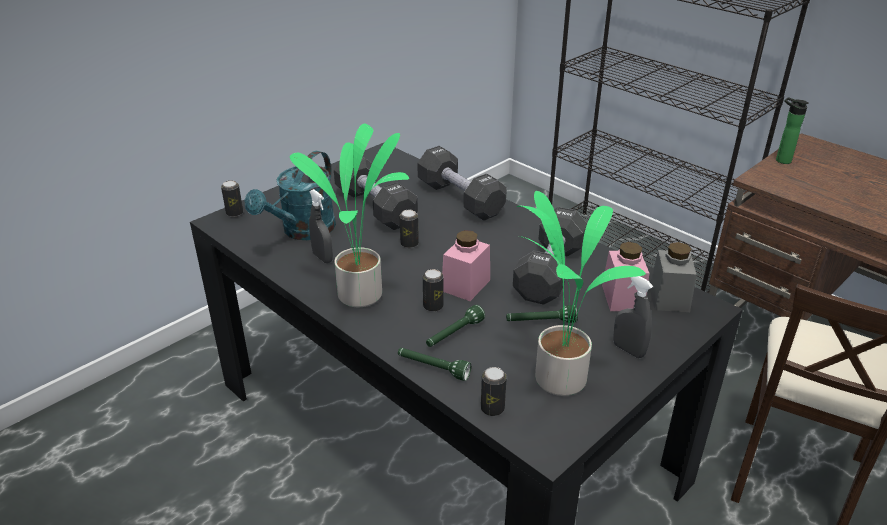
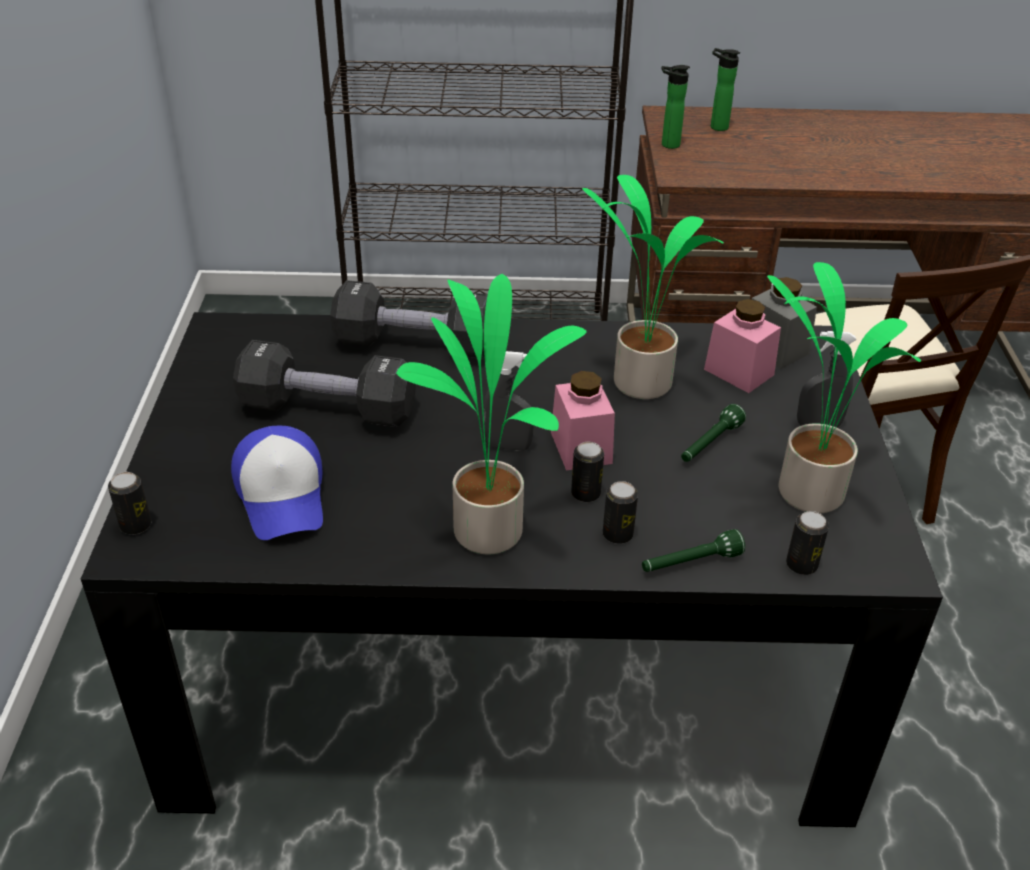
camera: 45 degrees left, 5 degrees up
(302, 231) = (283, 495): turquoise watering can -> cap
(322, 257) = (366, 513): grey spray bottle -> grey spray bottle (508, 446)
(409, 244) = (444, 434): can -> can (617, 534)
(454, 334) = (653, 511): green flashlight -> none
(549, 272) = (637, 382): black dumbbell -> potted plant
(839, 162) = (716, 127): none -> bottle

